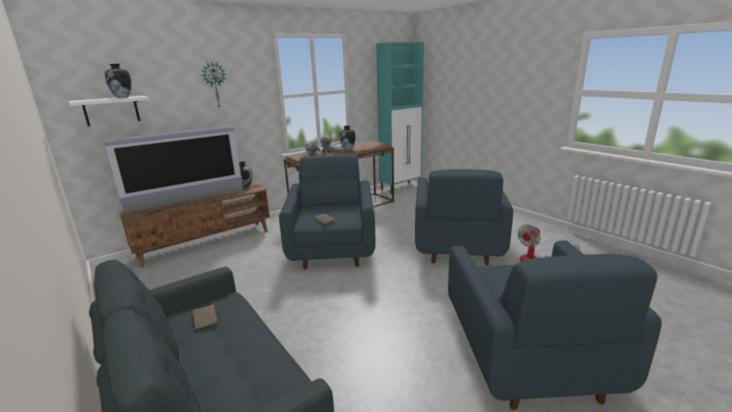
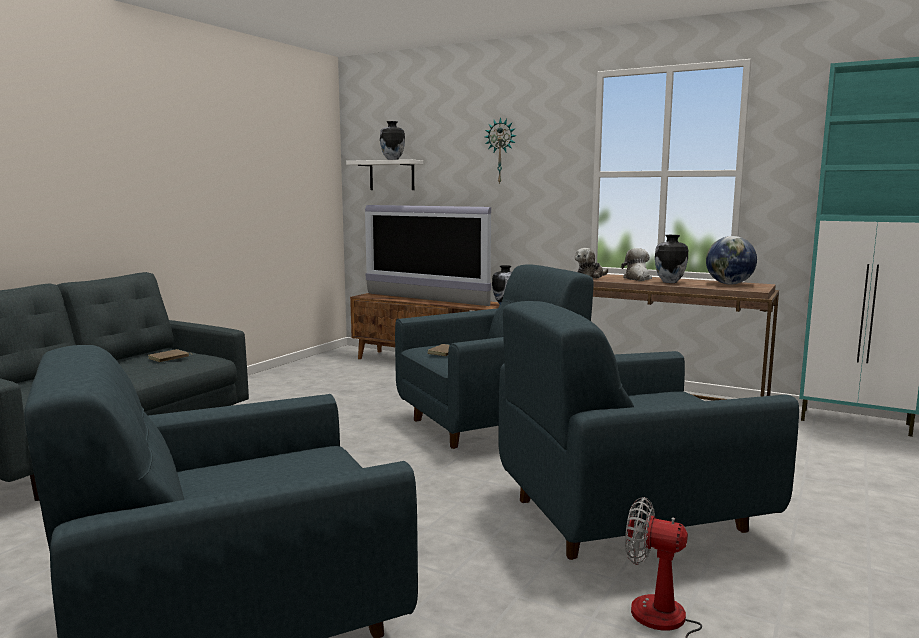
camera: 65 degrees right, 10 degrees down
(365, 144) = (729, 284): none -> globe

